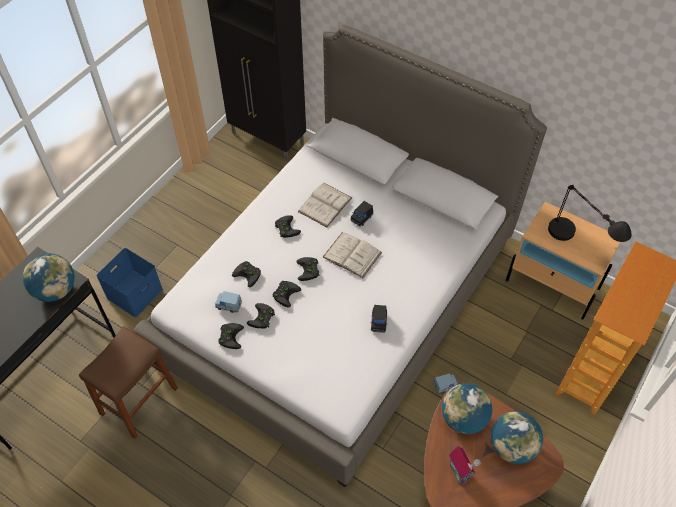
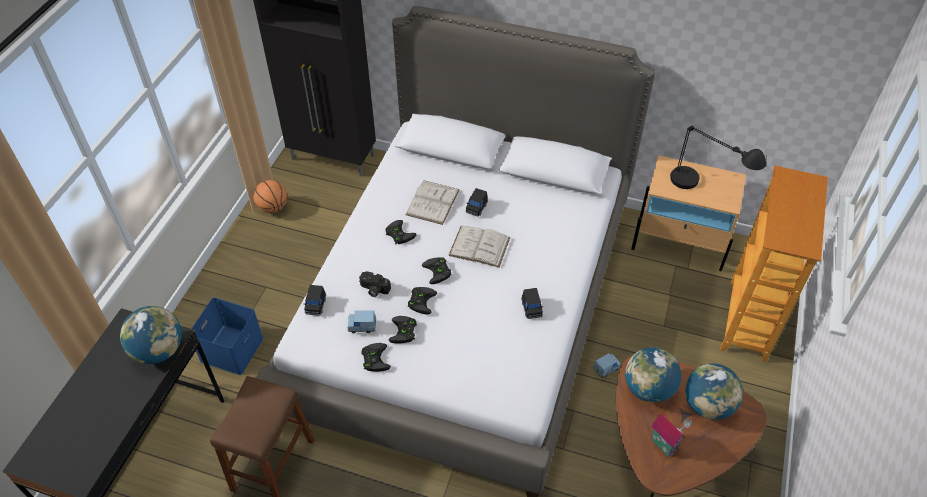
camera: 15 degrees left, 5 degrees down
(196, 277) = (315, 305): none -> black toy car
(204, 174) = (273, 207): none -> basketball
(249, 274) = (374, 289): black game controller -> camera

